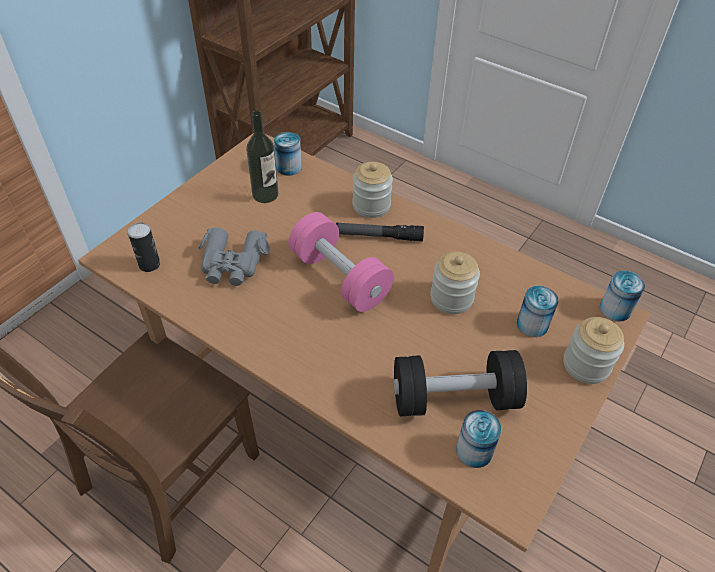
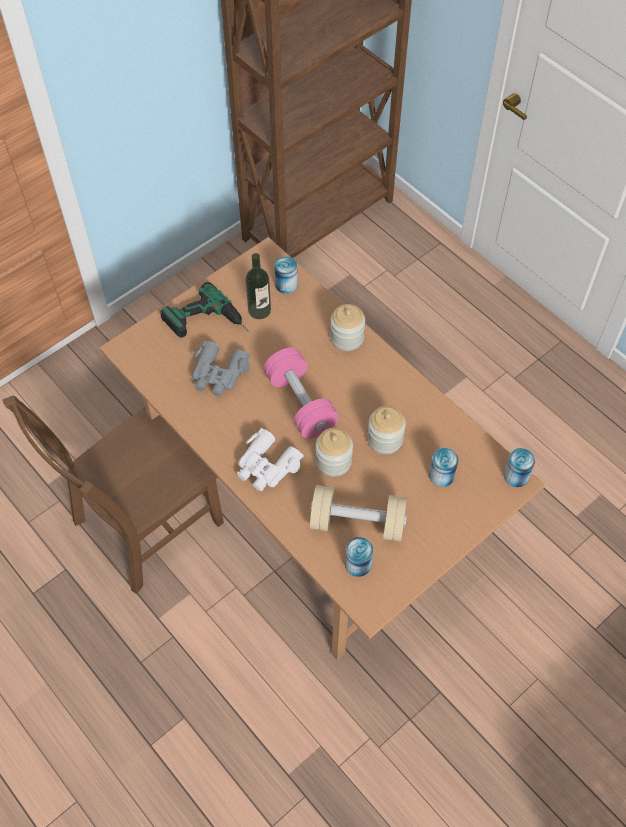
camera: 15 degrees right, 10 degrees up
(149, 264) = (153, 362): can -> none
(209, 217) = (208, 325): none -> power drill
(318, 354) = (266, 466): none -> white binoculars
(378, 236) = (344, 370): flashlight -> none
(454, 398) = (357, 522): black dumbbell -> beige dumbbell
(586, 365) = (470, 517): jar -> jar (333, 461)

